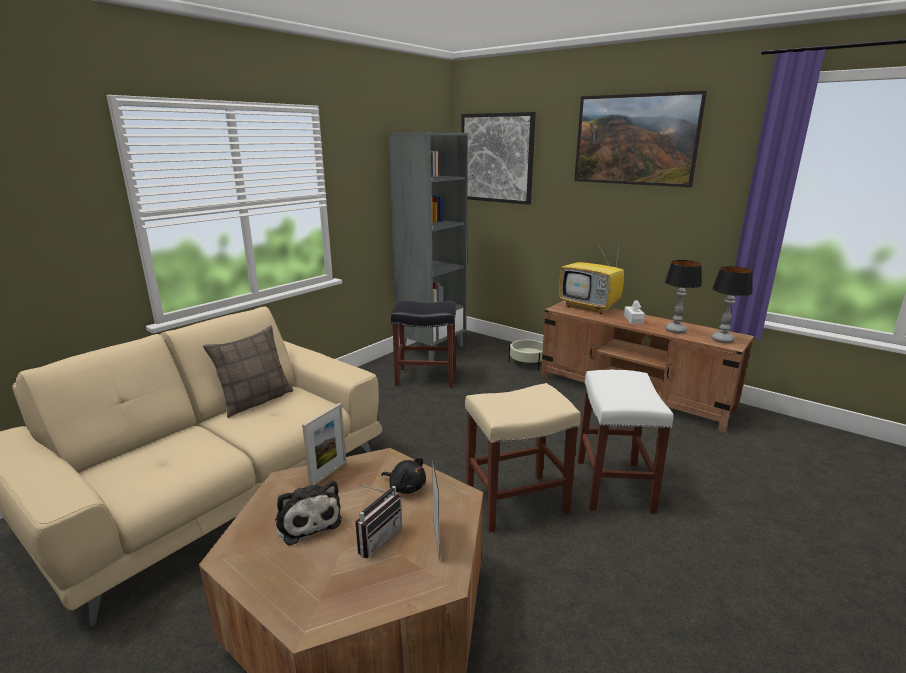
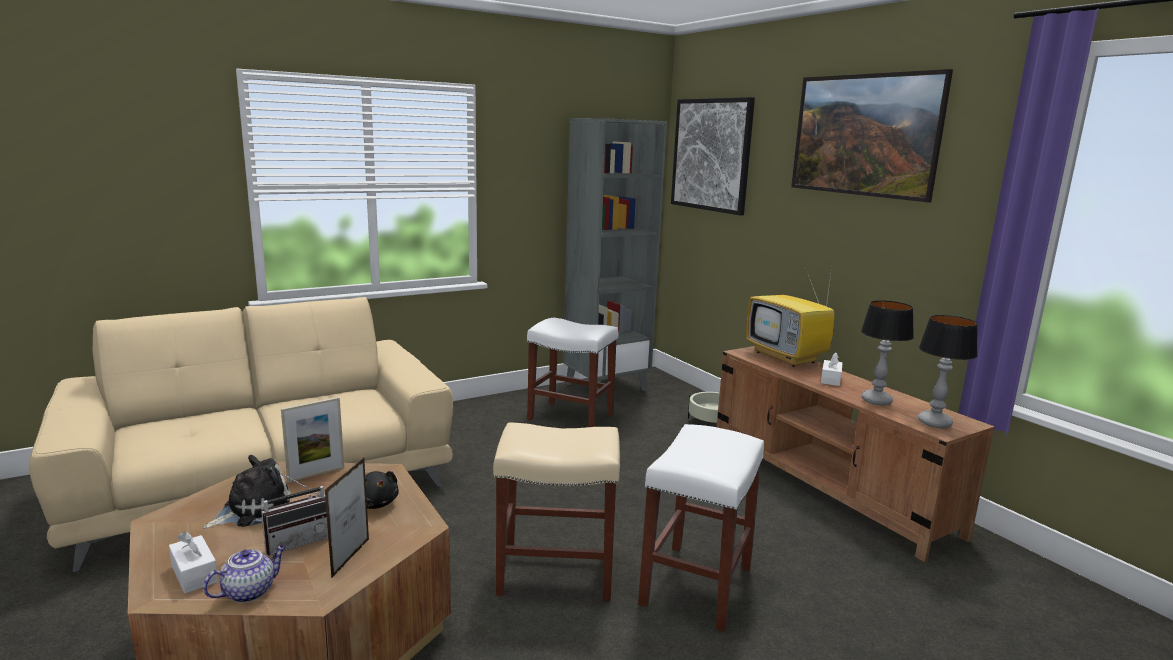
camera: 20 degrees right, 5 degrees down
(255, 400) = (322, 395): pillow -> none
(307, 520) = (254, 509): plush toy -> plush toy turned 120 degrees counterclockwise
(317, 595) = (194, 574): none -> white tissue box
(384, 595) = (249, 591): none -> teapot
(426, 377) = (572, 417): black stool -> white stool

